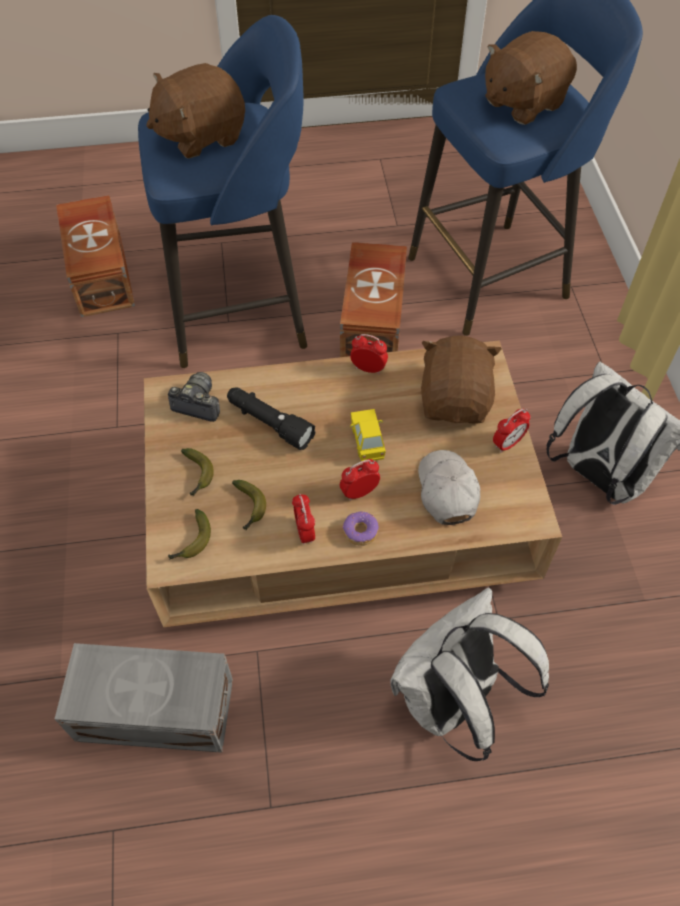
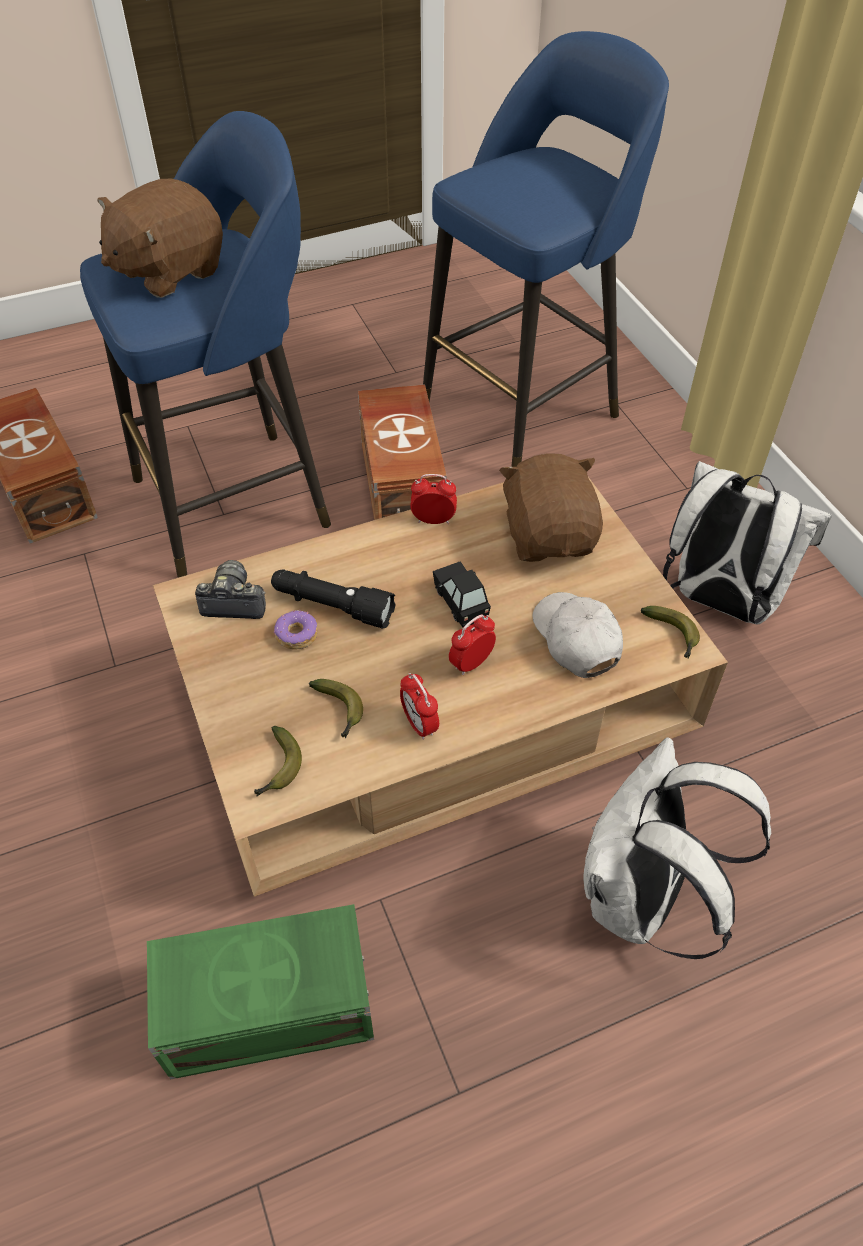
camera: 15 degrees left, 5 degrees down
(157, 712) = (272, 1011): grey storage box -> green storage box
(197, 475) = (260, 686): banana -> banana (673, 635)
(360, 531) = (488, 709): donut -> donut (296, 635)
(367, 441) = (460, 602): yellow toy car -> black toy car
(507, 443) = (627, 571): alarm clock -> none
(522, 103) = (541, 184): brown plush toy -> none

